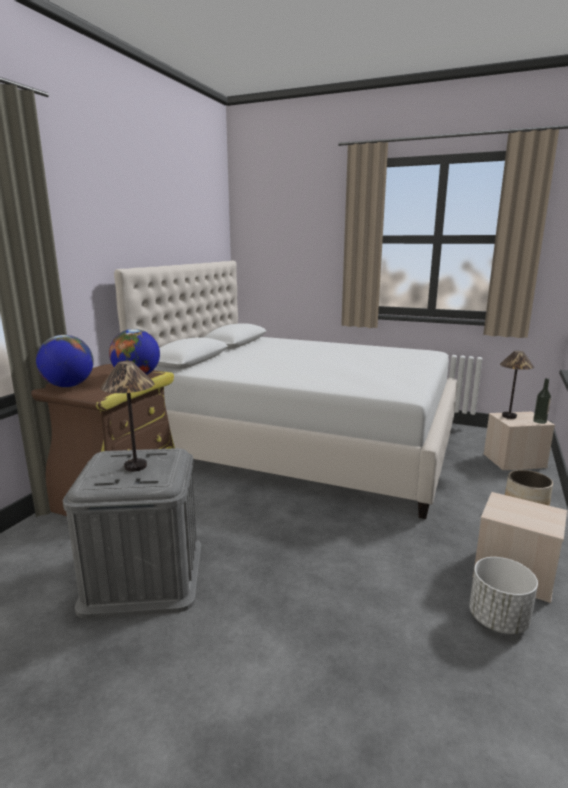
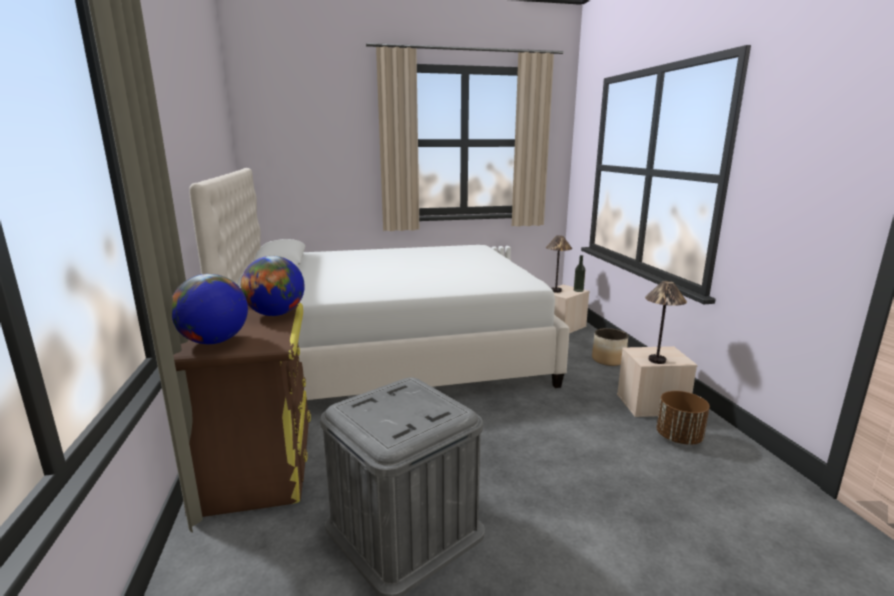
camera: 35 degrees left, 0 degrees up
(135, 467) = (403, 407): table lamp -> table lamp (657, 360)
(498, 620) = (679, 438): white planter -> brown planter

